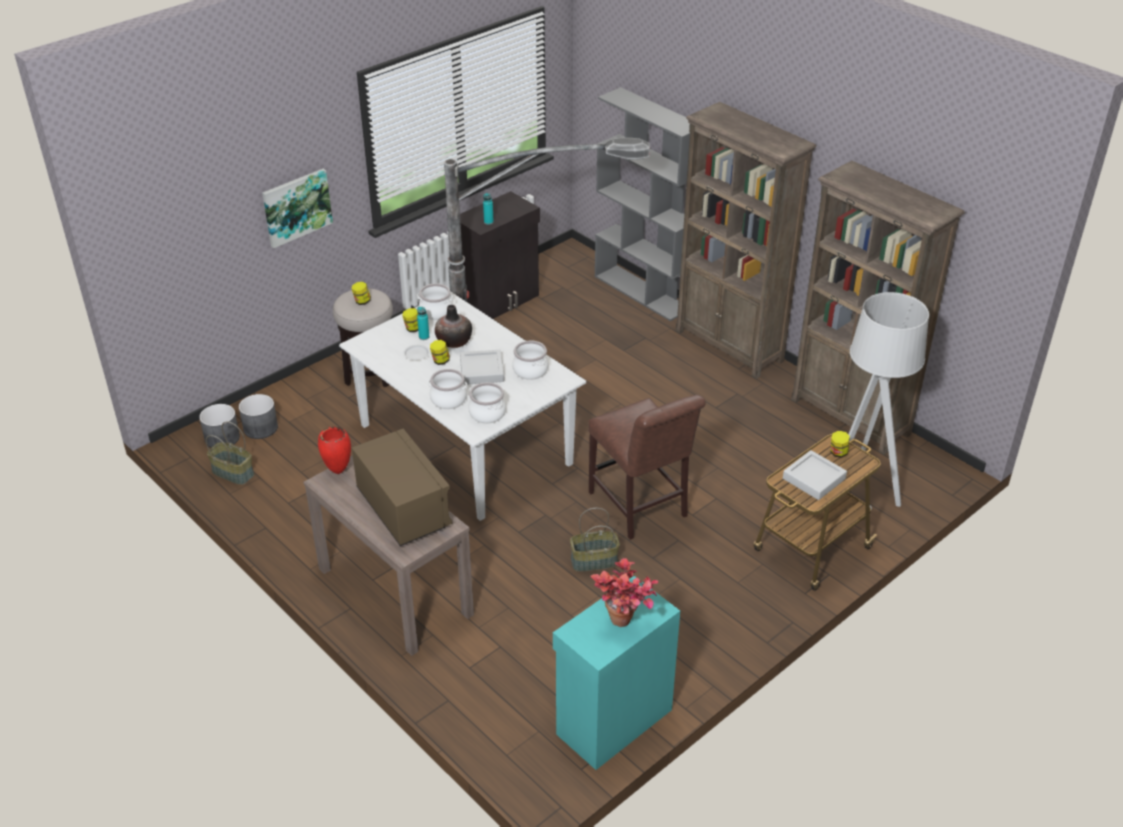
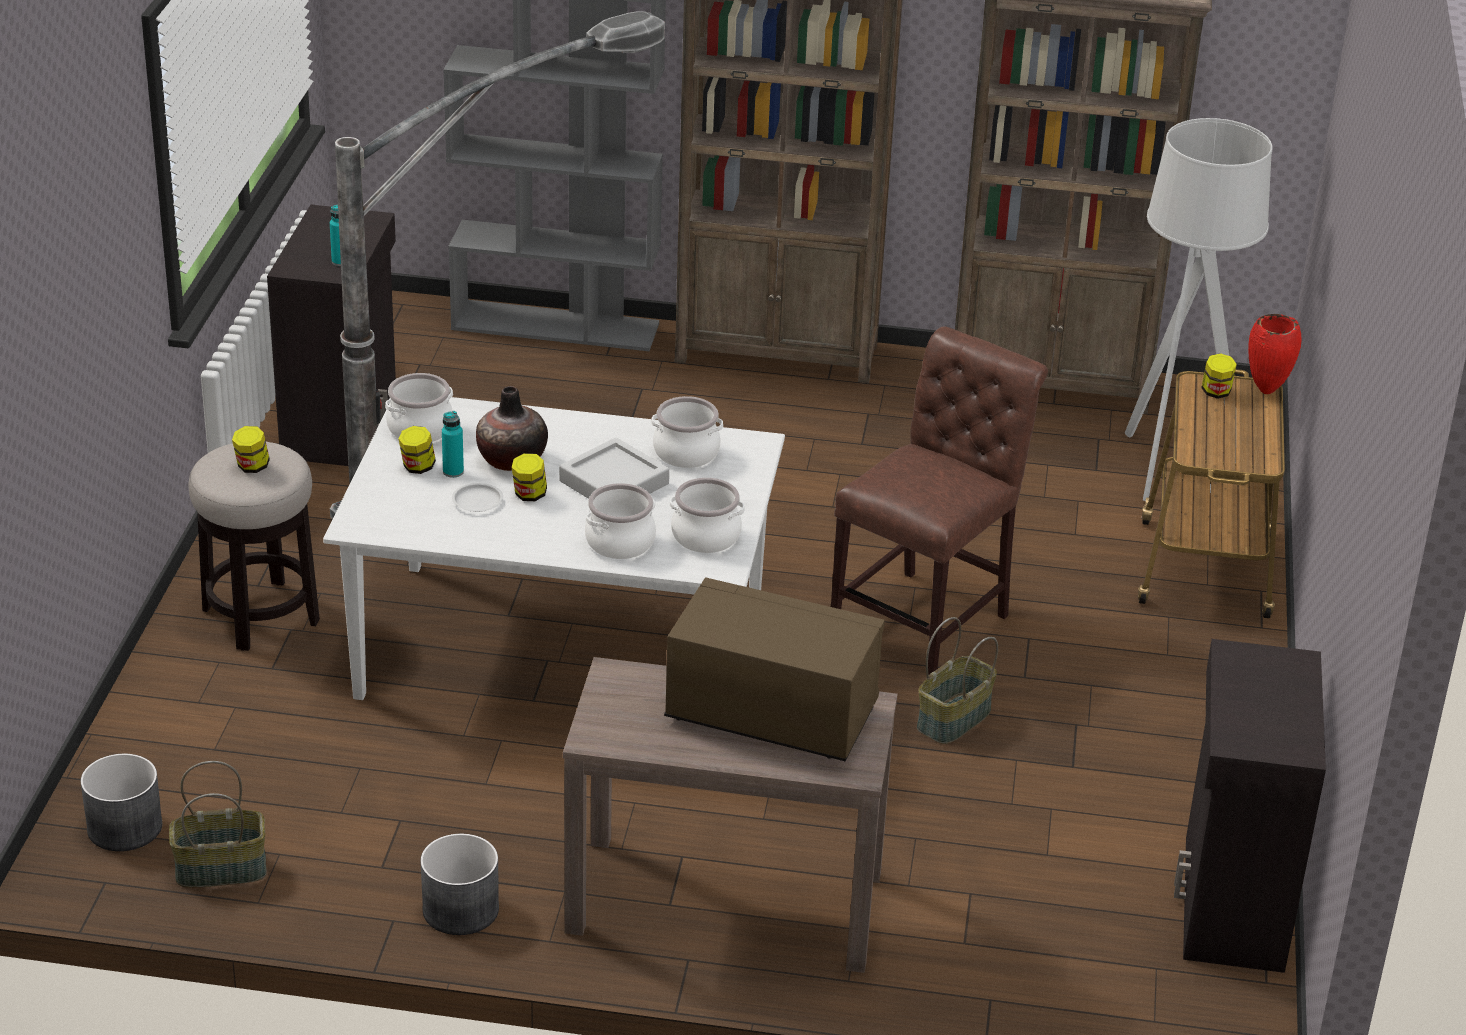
camera: 40 degrees left, 5 degrees down
(260, 428) = (175, 781): grey planter -> grey planter (460, 909)
(296, 207) = (106, 313): picture -> none
(338, 472) = (597, 713): red vase -> red vase (1266, 391)
(612, 721) = (1230, 903): turquoise cabinet -> black cabinet
(625, 625) = (1283, 701): potted plant -> none
(640, 508) = (927, 621): brown chair -> brown chair turned 75 degrees counterclockwise
(814, 479) = (1229, 436): grey tray -> none

